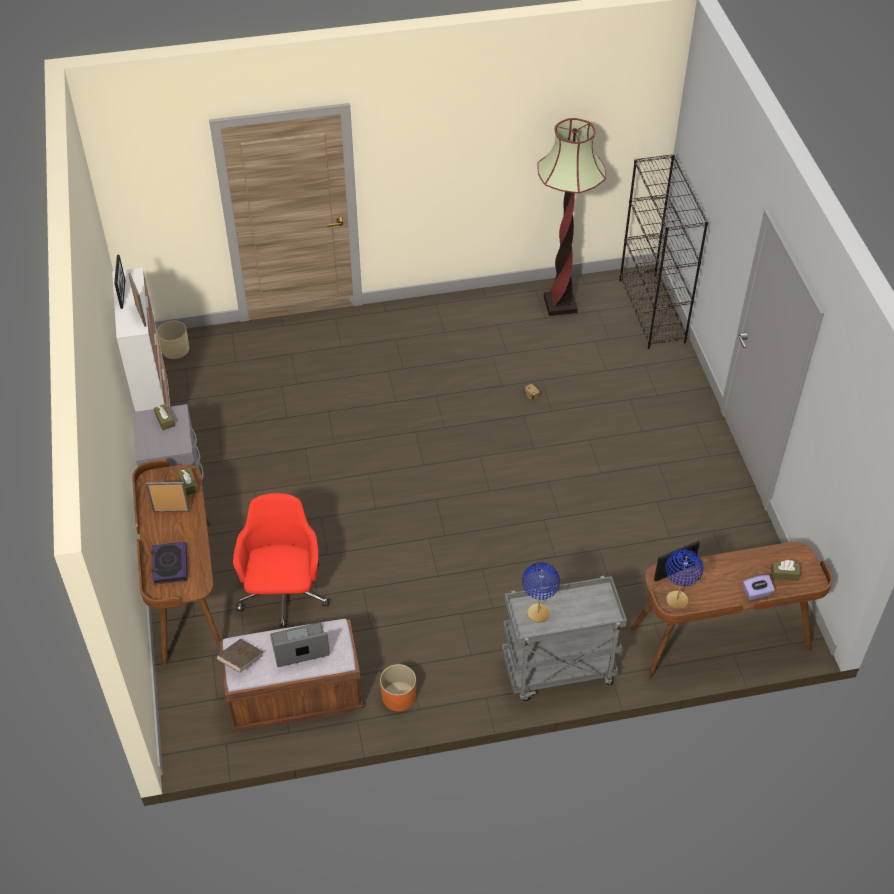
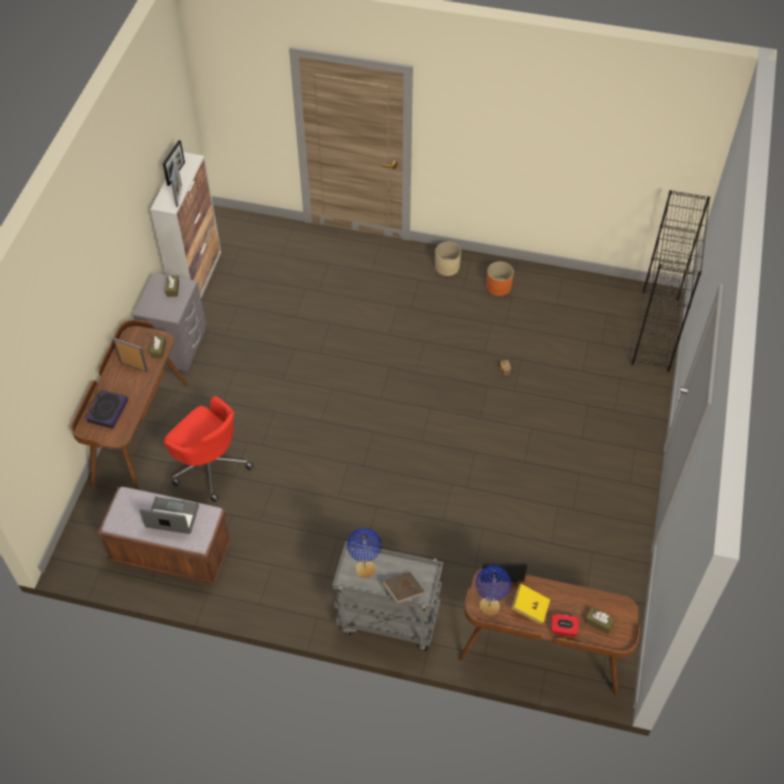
camera: 25 degrees right, 5 degrees up
(175, 349) = (241, 228): beige planter -> beige planter (447, 267)
(240, 660) = (122, 510): brown book -> brown book (403, 591)
(284, 594) = (210, 465): red office chair -> red office chair turned 105 degrees clockwise
(398, 696) = (249, 587): orange planter -> orange planter (498, 287)
(560, 304) = (576, 297): floor lamp -> none
(714, 586) = (530, 607): none -> yellow book
(757, 593) = (563, 629): purple tissue box -> red tissue box

